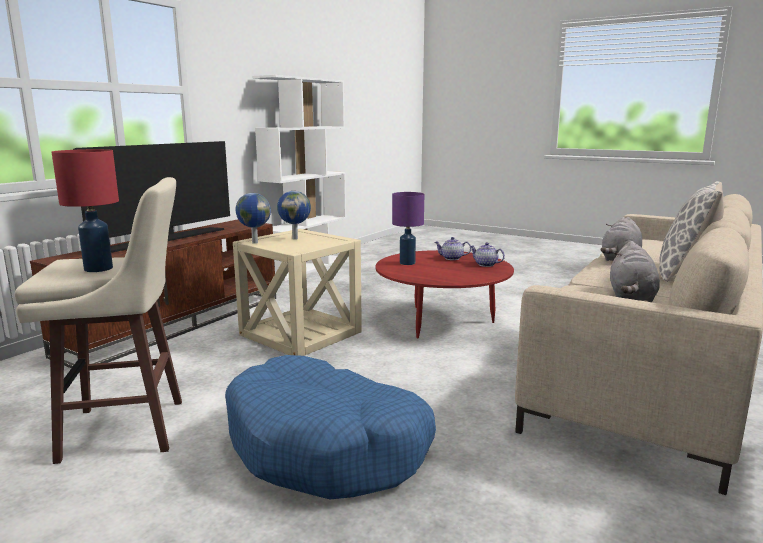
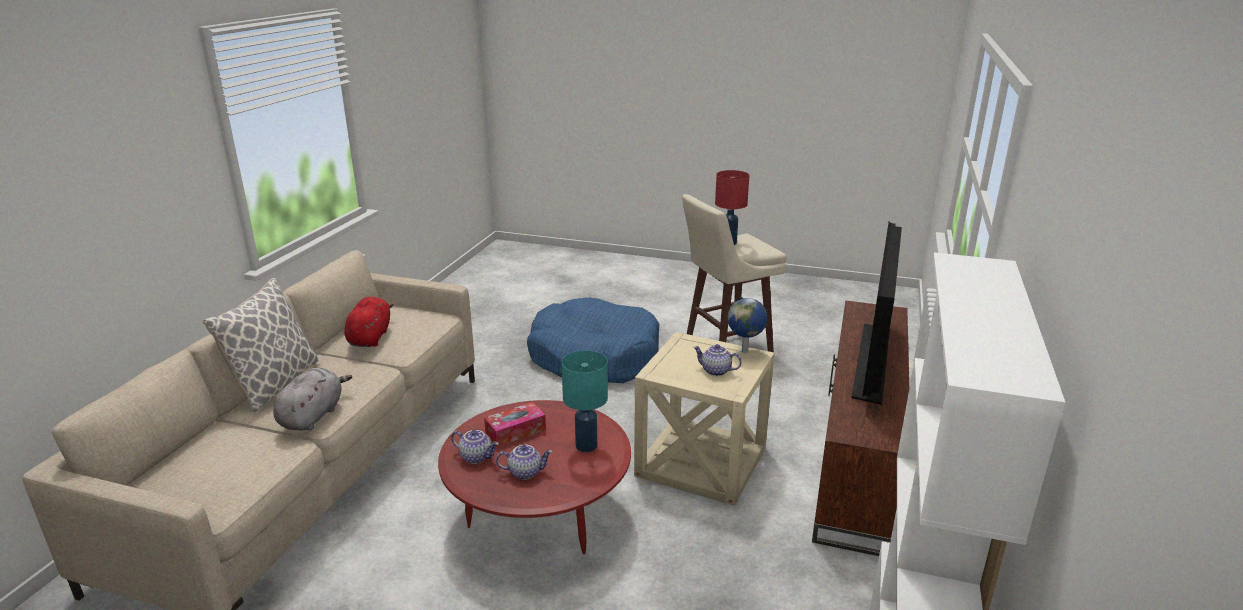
camera: 165 degrees right, 10 degrees up
(295, 238) = (715, 371): globe -> teapot
(408, 263) = (585, 446): purple table lamp -> turquoise table lamp
(457, 271) = (515, 431): none -> tissue box
(631, 296) = (370, 337): grey plush toy -> red plush toy

